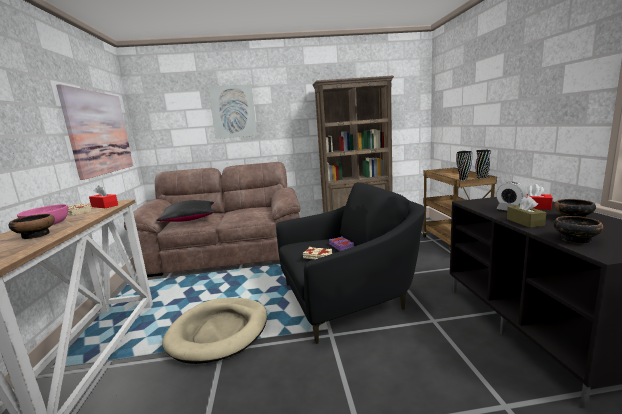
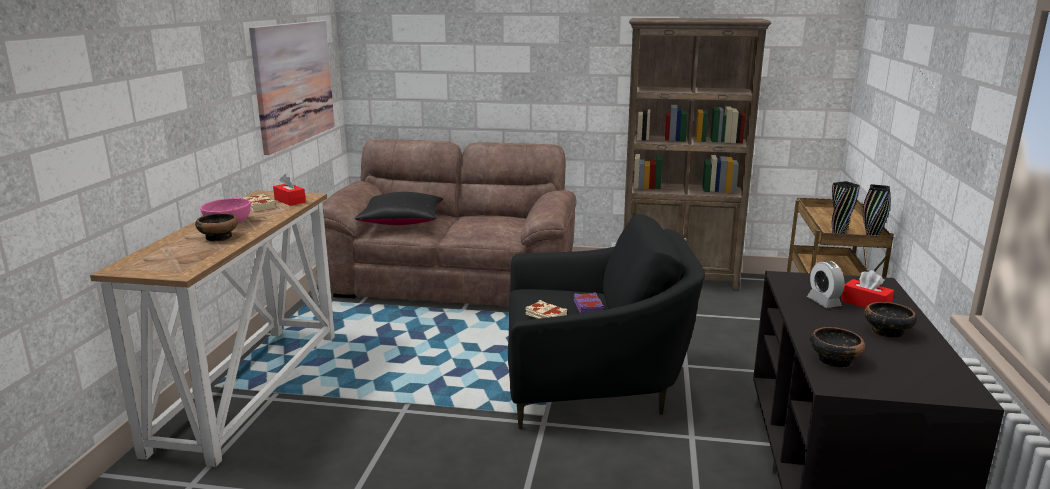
camera: 15 degrees right, 5 degrees up
(219, 331) = (407, 389): beige dog bed -> none
(233, 111) = (494, 52): picture -> none
(525, 222) = (812, 324): brown tissue box -> none

